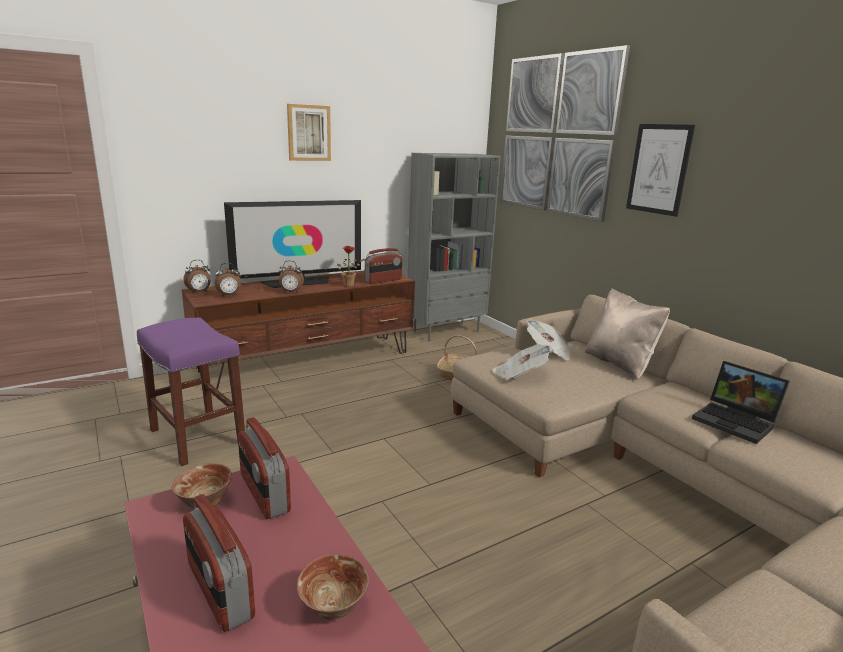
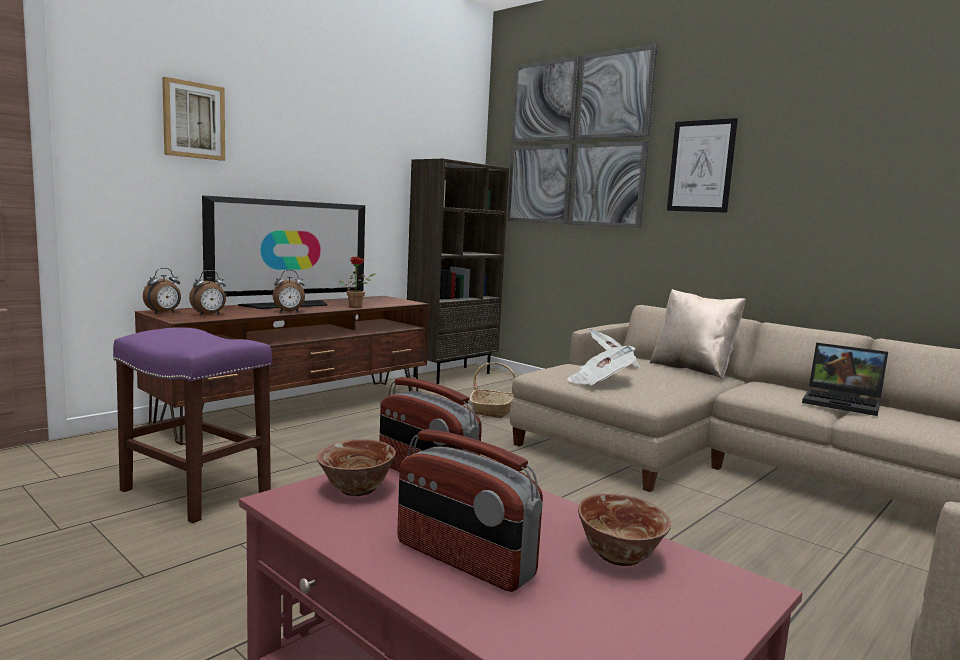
camera: 15 degrees left, 10 degrees down
(308, 133) = (300, 123): picture -> picture (193, 120)
(383, 281) = (393, 303): radio -> none
(446, 331) = (451, 375): grey bookcase -> brown bookcase

